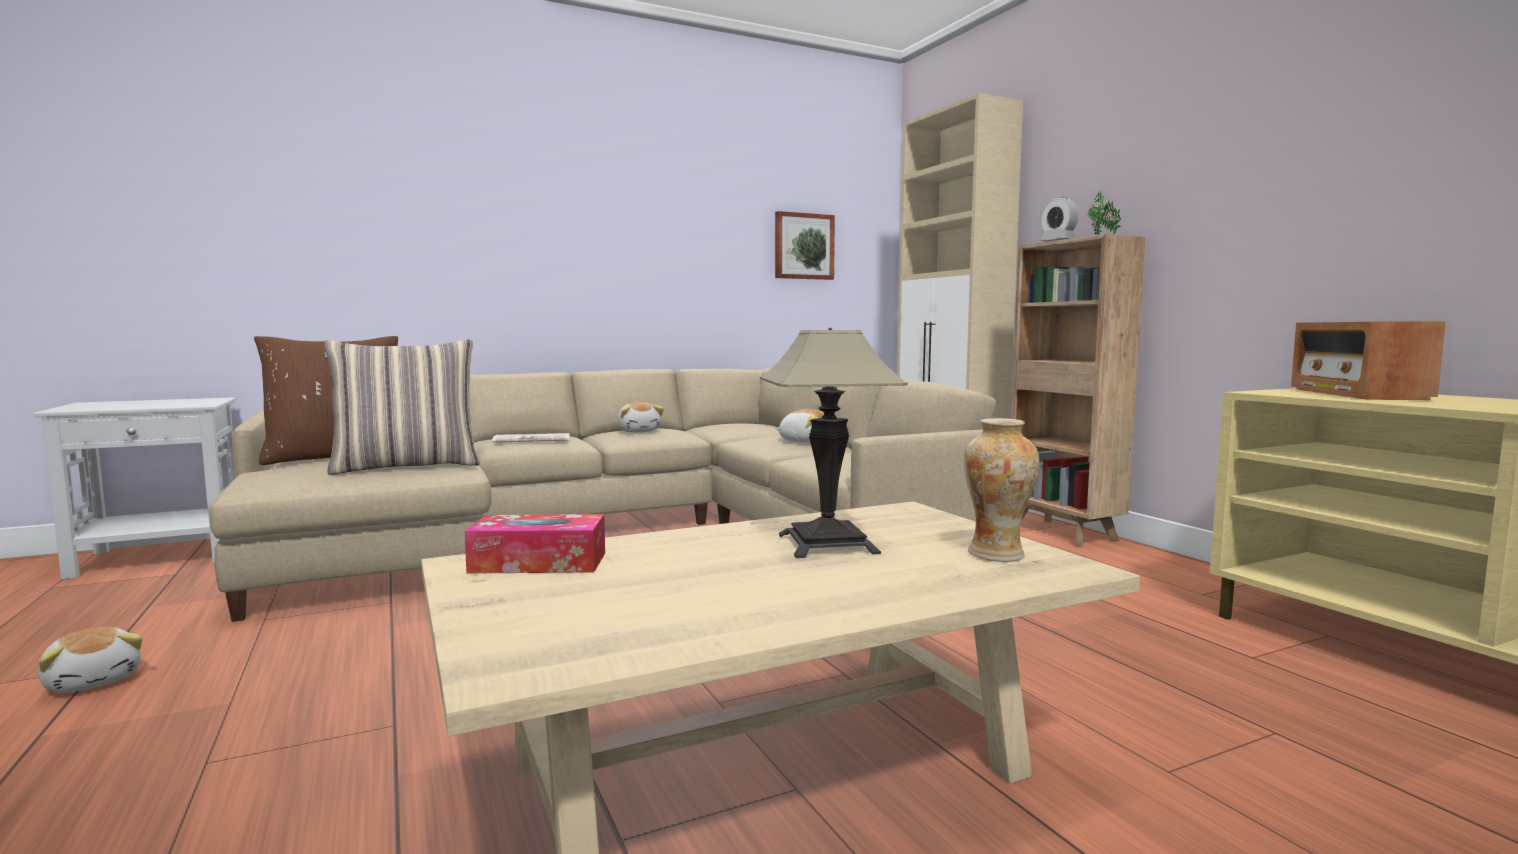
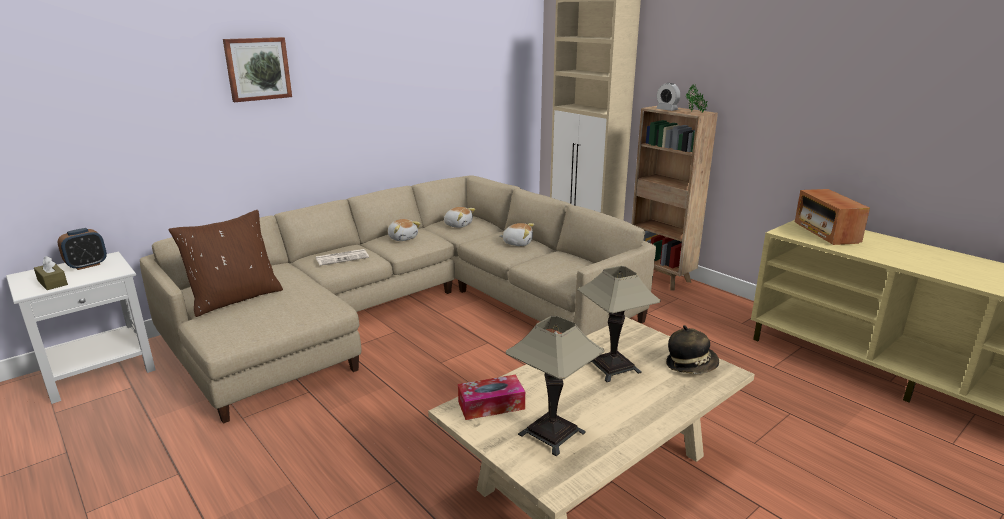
camera: 15 degrees left, 15 degrees up
(94, 680) = (189, 482): plush toy -> plush toy (458, 225)
(108, 406) = (52, 282): none -> brown tissue box
(175, 401) = (87, 265): none -> alarm clock
(407, 466) = (295, 304): pillow -> none
(605, 603) = (552, 433): none -> table lamp
(803, 246) = (484, 81): picture -> picture (257, 69)
(996, 554) = (691, 365): vase -> hat

